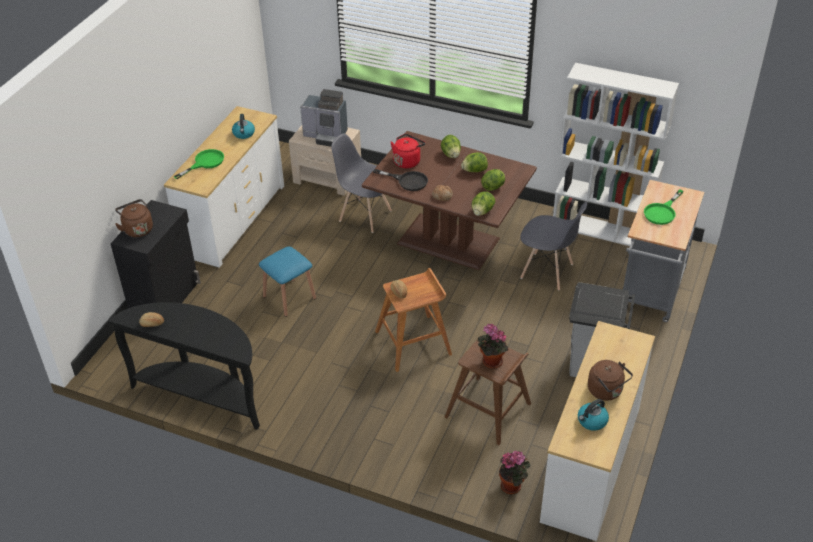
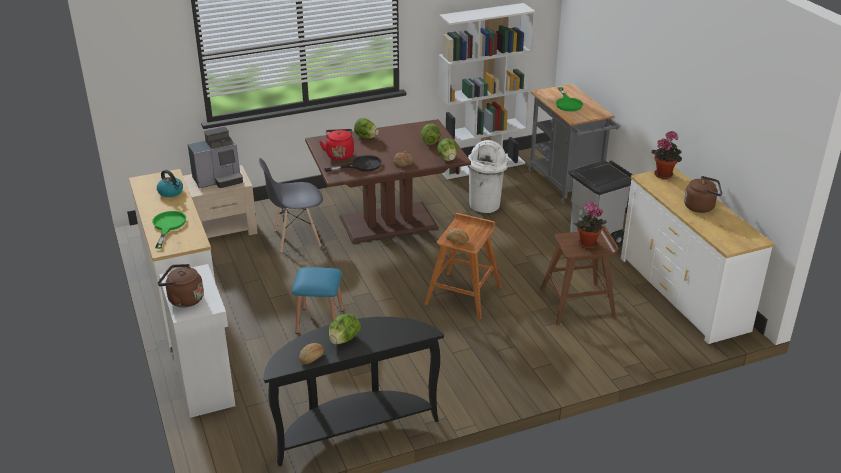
camera: 45 degrees left, 10 degrees down
(166, 299) = (206, 384): black cabinet -> white cabinet
(474, 171) = (400, 139): lettuce -> lettuce (344, 340)
(512, 486) = (661, 335): potted plant -> potted plant (664, 174)
(547, 271) = (485, 205): grey chair -> white trash can
(592, 421) = (721, 226): kettle -> none

